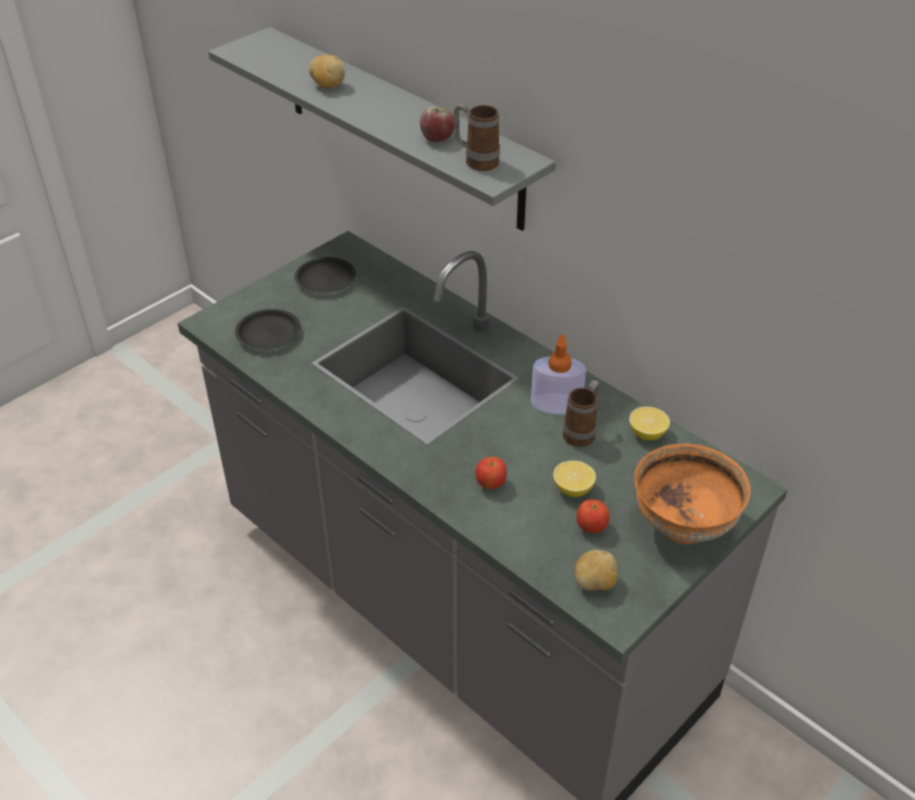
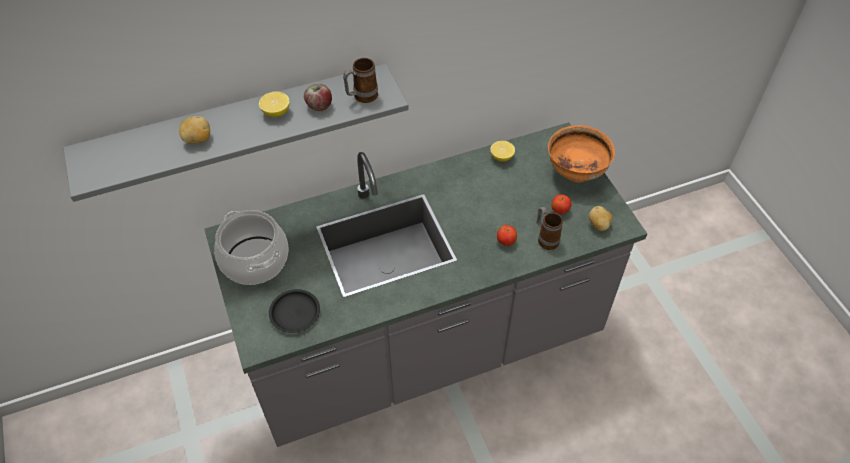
camera: 65 degrees left, 10 degrees up
(325, 280) = (255, 260): black plate -> cooking pot
(556, 404) = (456, 186): soap dispenser -> none
(573, 489) = (528, 206): lemon -> lemon (276, 112)
(582, 432) = (486, 184): mug -> mug (545, 238)

